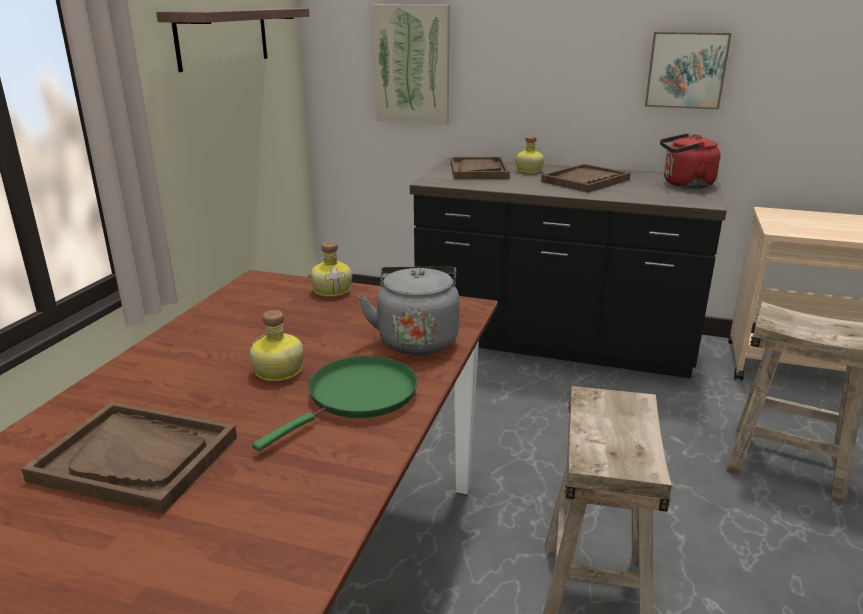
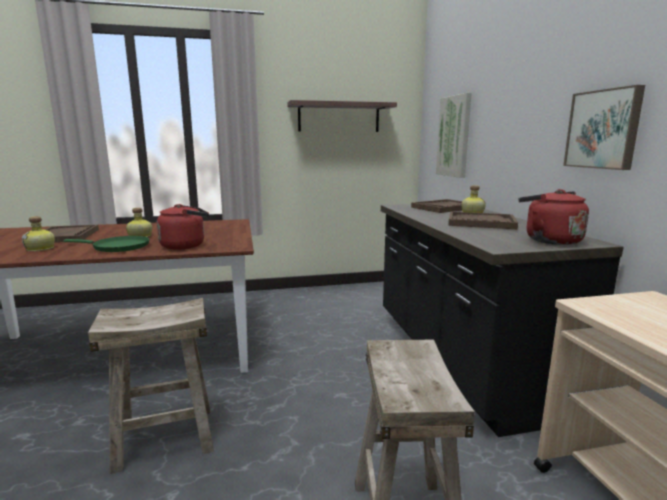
camera: 60 degrees right, 10 degrees down
(333, 290) = (235, 229): bottle -> bottle (41, 249)
(417, 339) = (185, 245): grey kettle -> red kettle

